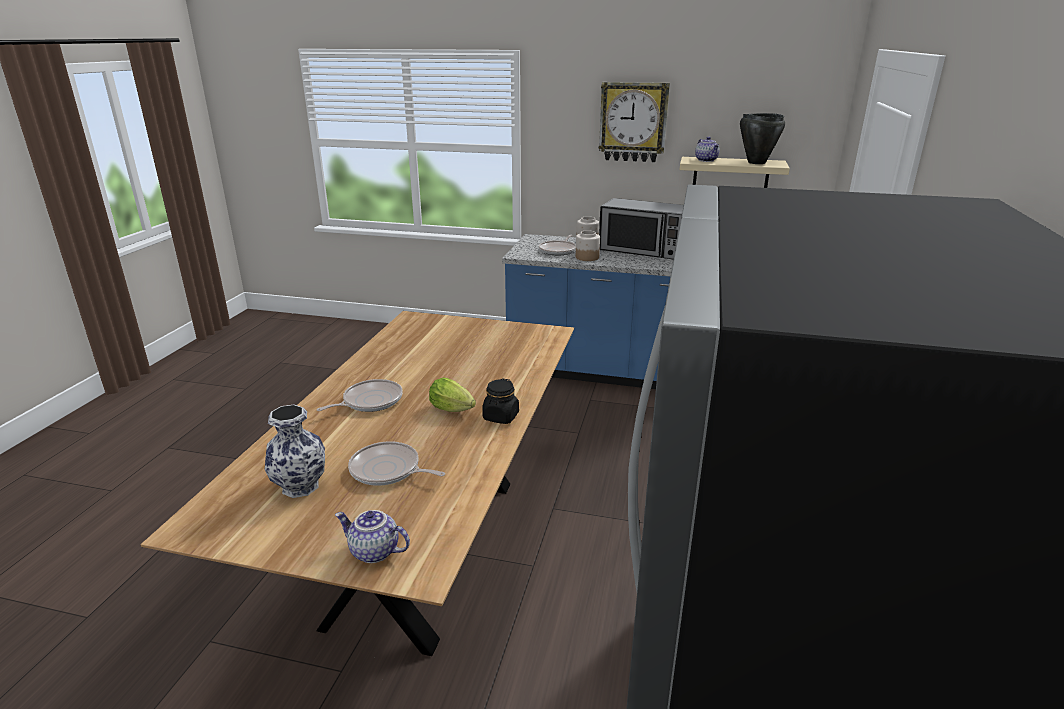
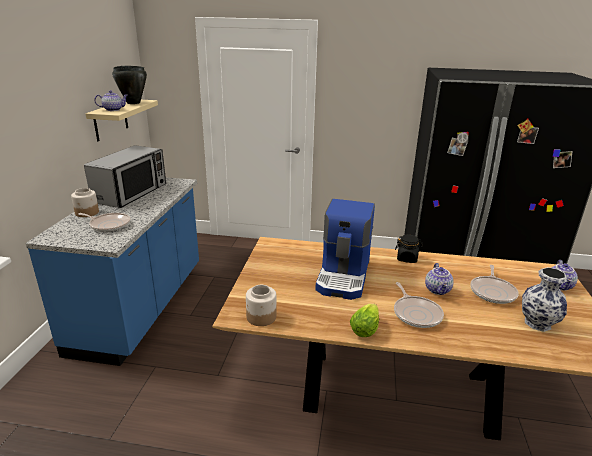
camera: 95 degrees left, 0 degrees up
(370, 401) = (416, 313): frying pan -> frying pan turned 150 degrees counterclockwise
(410, 425) = (438, 290): none -> teapot
(454, 410) = (408, 275): lettuce -> lettuce (365, 328)
(465, 368) = (344, 276): none -> coffee machine
(587, 257) = (139, 213): jar -> jar (261, 317)
(633, 122) = (49, 91): wall clock -> none

